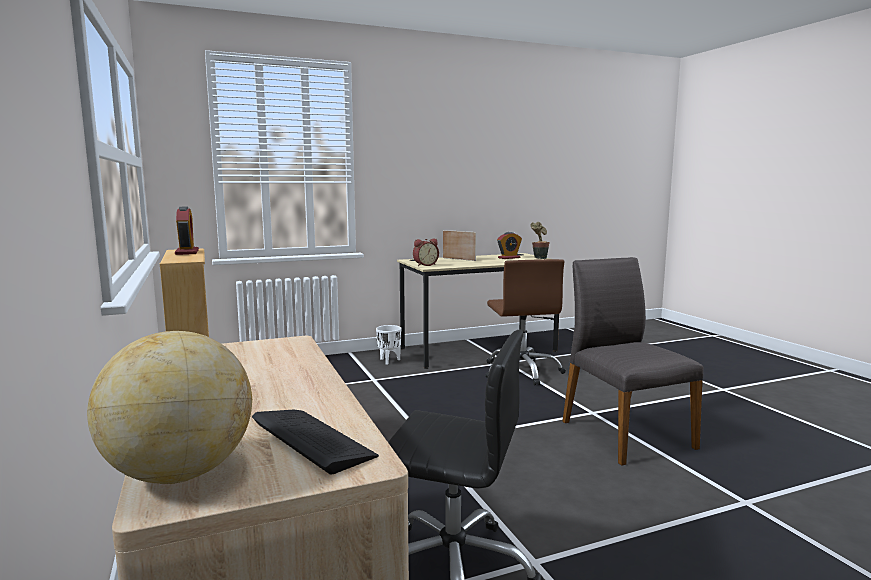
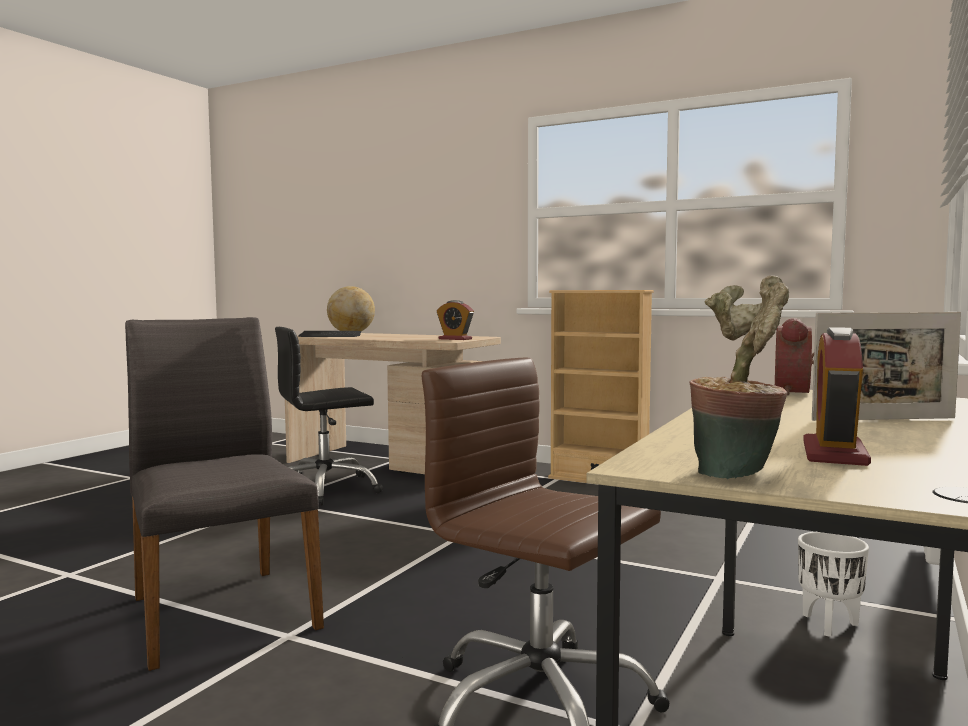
camera: 140 degrees right, 5 degrees down
(187, 252) = (612, 289): alarm clock -> alarm clock (455, 339)
(624, 434) = (220, 612): grey chair -> grey chair turned 150 degrees counterclockwise

